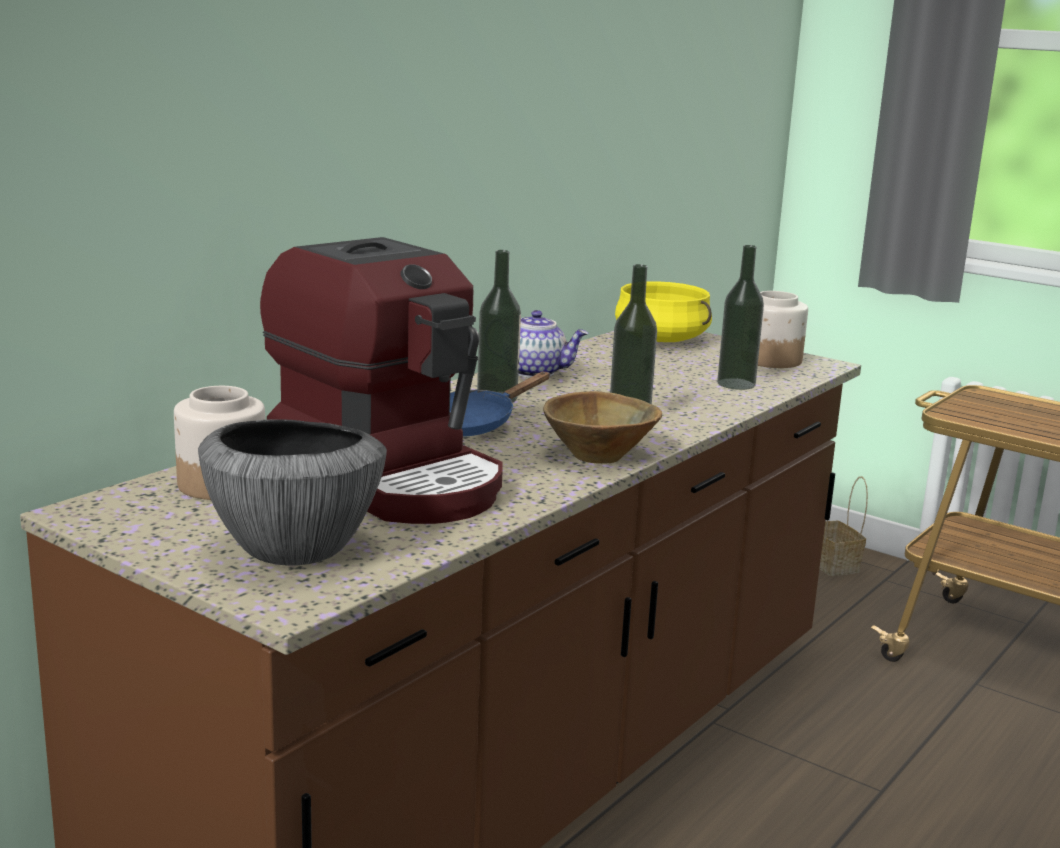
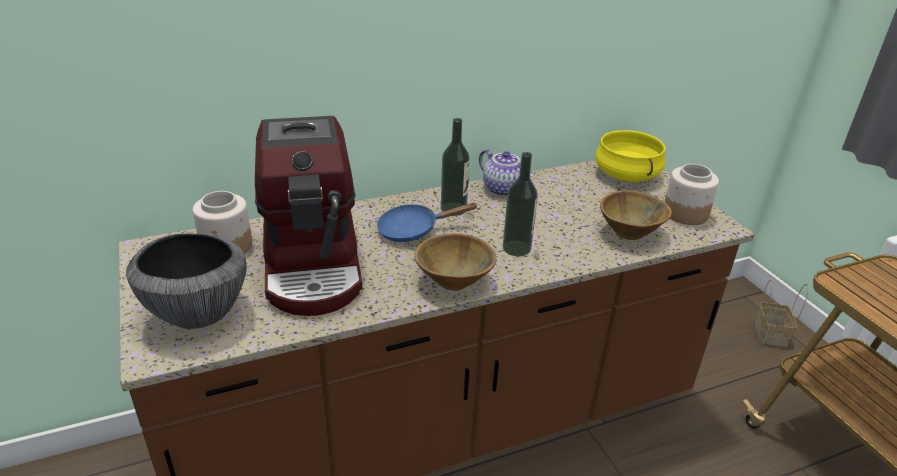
camera: 30 degrees right, 15 degrees up
(736, 384) = (629, 233): bottle -> brown bowl

